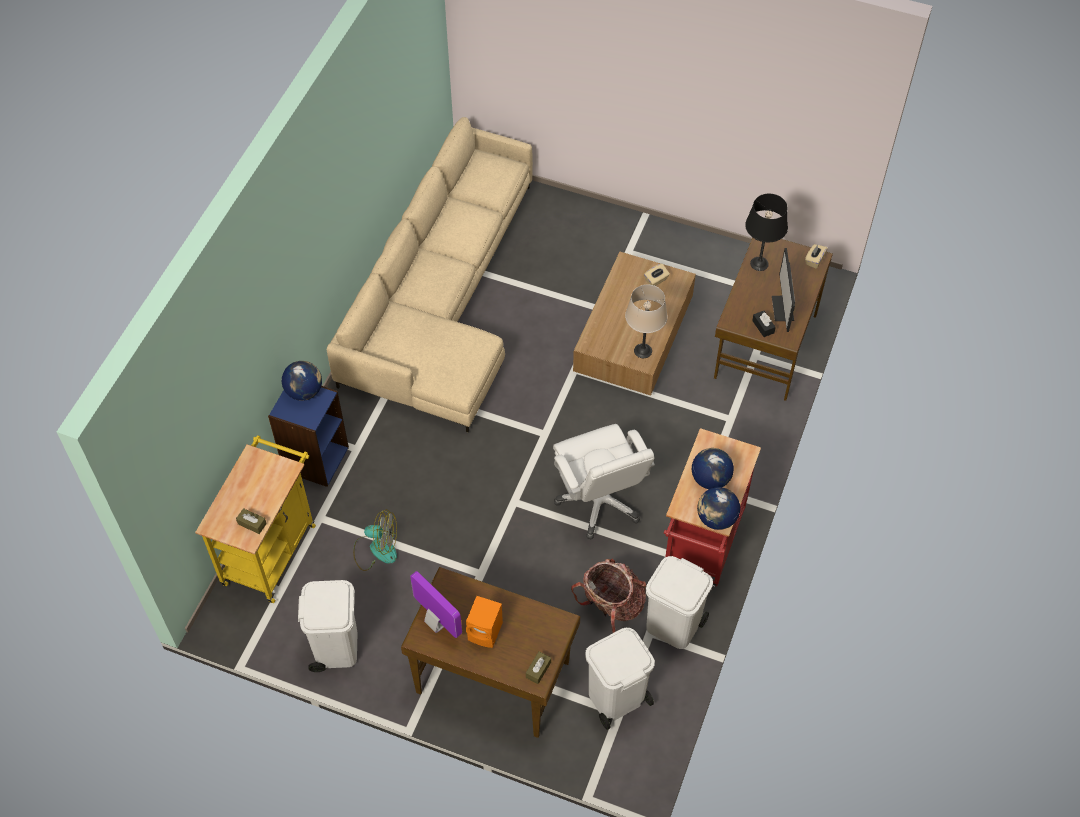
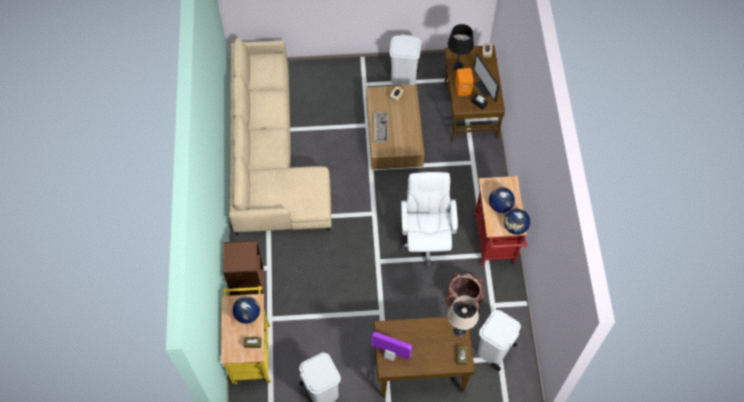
camera: 25 degrees left, 5 degrees up
(304, 391) = (237, 248): globe -> globe (247, 314)
(315, 459) = (247, 284): blue bookcase -> brown bookcase
(376, 549) = (313, 323): fan -> none
(486, 632) = (421, 348): orange speaker -> orange speaker (463, 89)
(600, 501) = (426, 241): white office chair -> white office chair turned 135 degrees counterclockwise
(609, 314) = (380, 128): none -> keyboard
(643, 351) = (411, 142): beige table lamp -> beige table lamp (459, 330)
(673, 625) = (503, 295): white trash can -> white trash can (404, 76)

